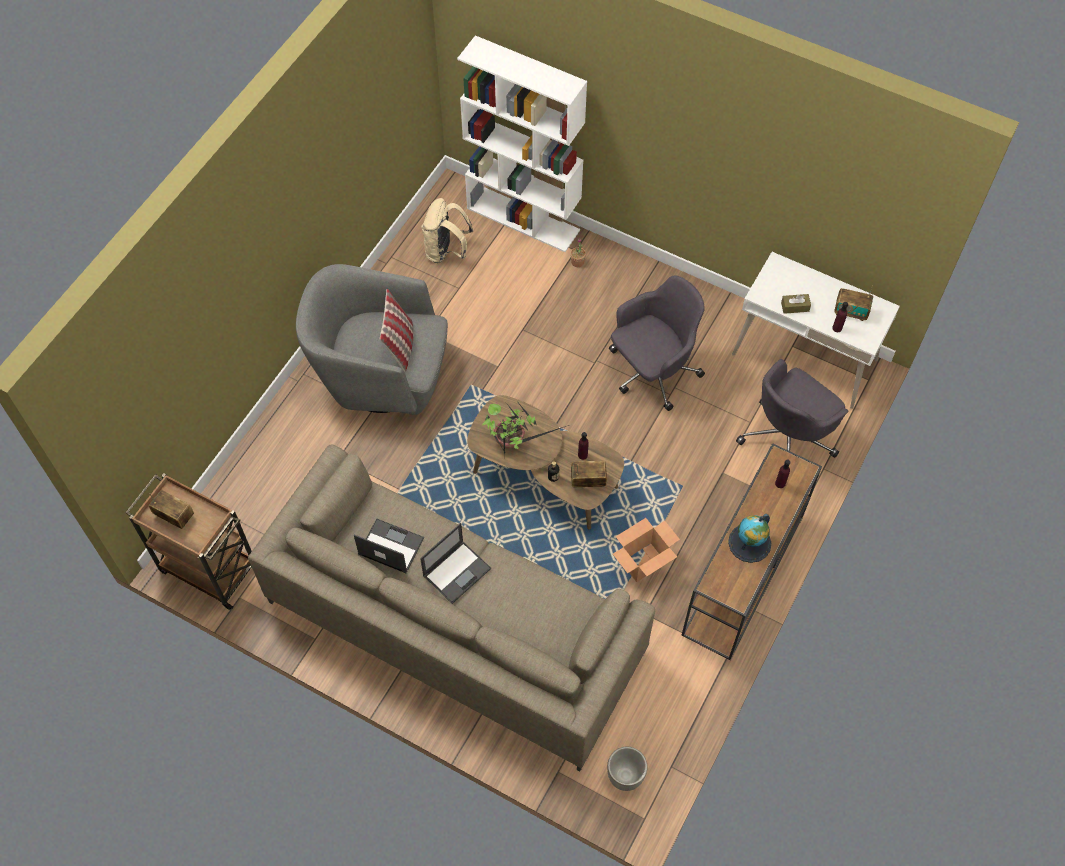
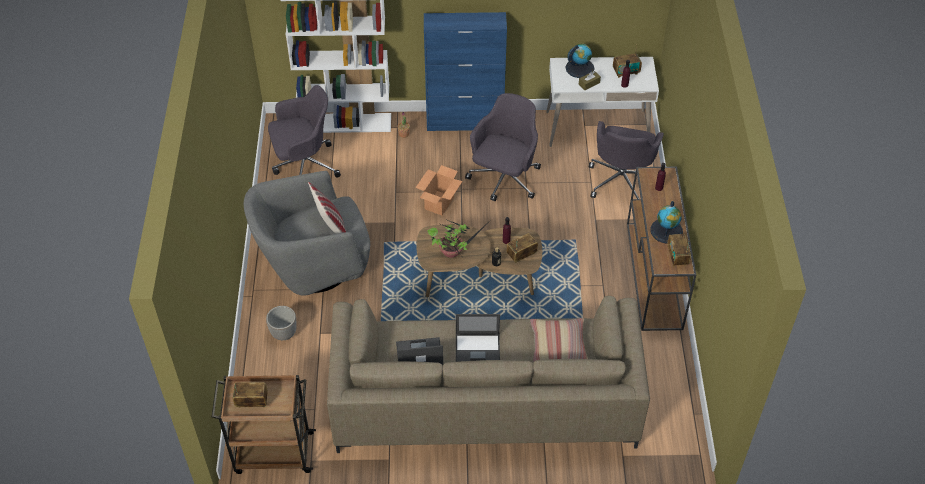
camera: 30 degrees left, 10 degrees down
(446, 251) = (304, 165): beige backpack -> grey office chair
(457, 571) = (478, 348): laptop -> laptop turned 75 degrees clockwise
(545, 613) = (558, 344): none -> pillow
(624, 776) = (668, 435): planter -> planter (283, 334)
(643, 563) = (584, 298): cardboard box -> cardboard box (439, 203)
(656, 278) = (465, 122): none -> blue cabinet
(739, 582) = (677, 257): none -> radio
(798, 281) = (579, 68): none -> globe

